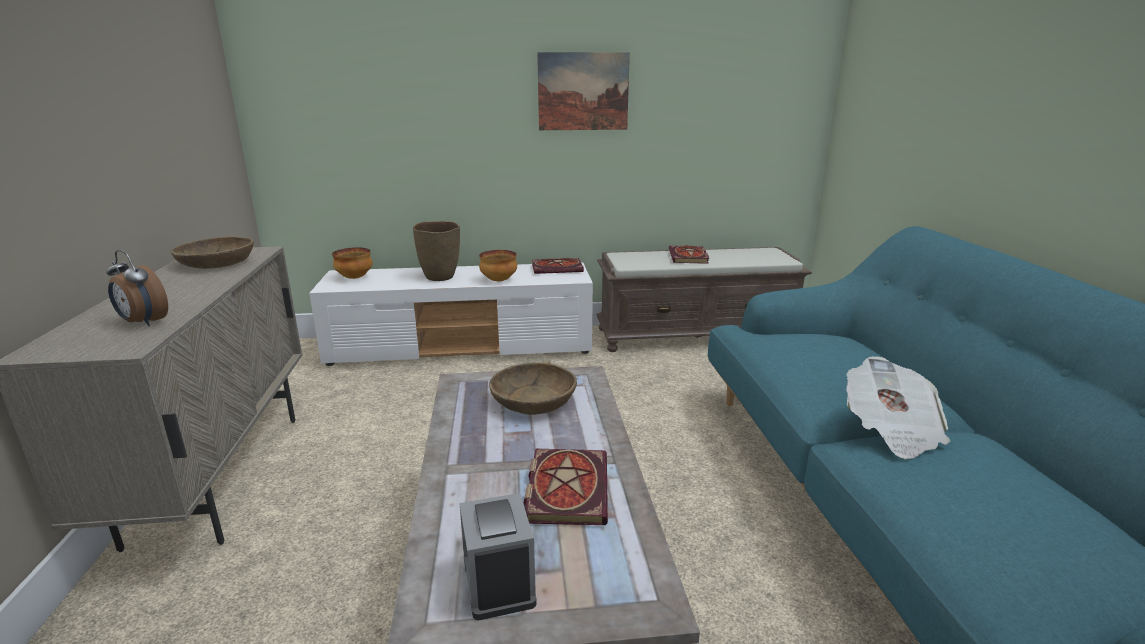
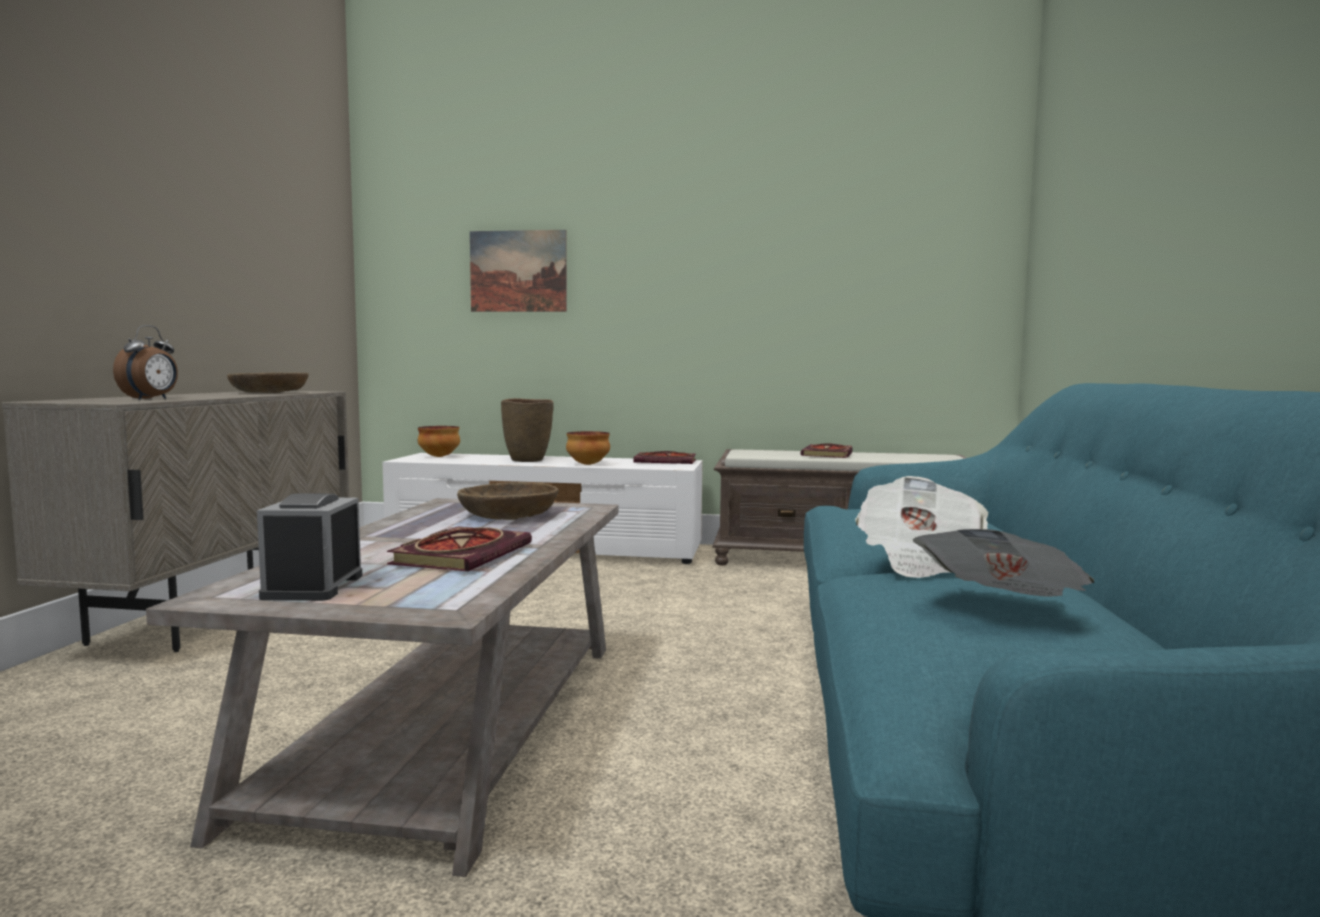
camera: 15 degrees right, 15 degrees down
(143, 322) = (151, 399): alarm clock -> alarm clock turned 120 degrees counterclockwise
(583, 91) = (706, 263): picture -> picture (518, 271)
(1009, 505) = (1002, 610): none -> newspaper

